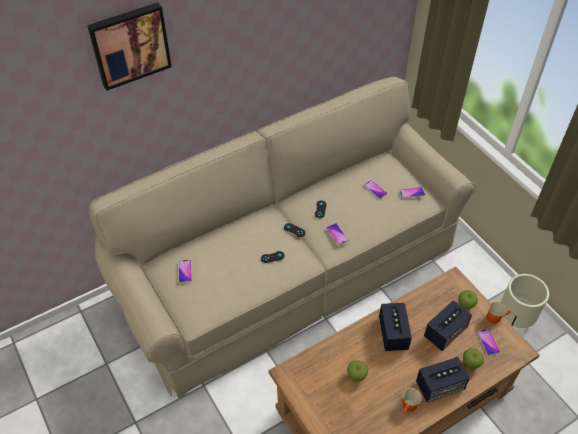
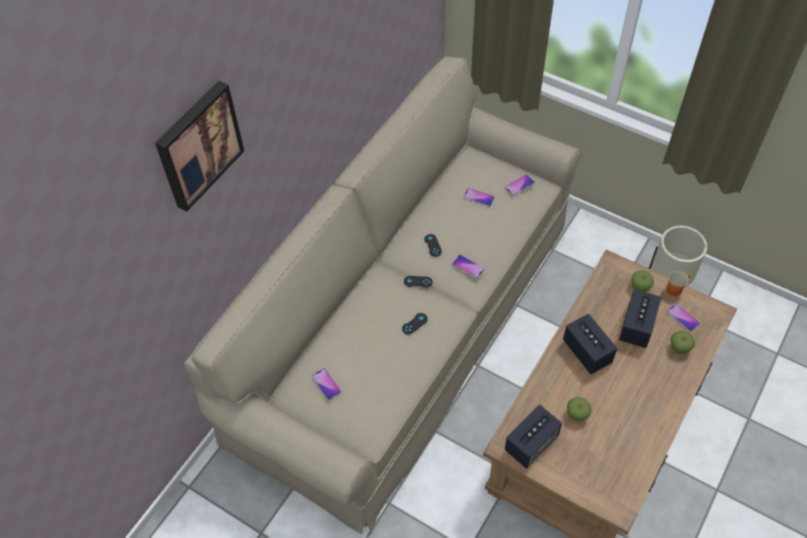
camera: 25 degrees left, 5 degrees up
(409, 407) = (647, 422): mug -> none
(439, 386) = (663, 386): speaker -> speaker (531, 444)

